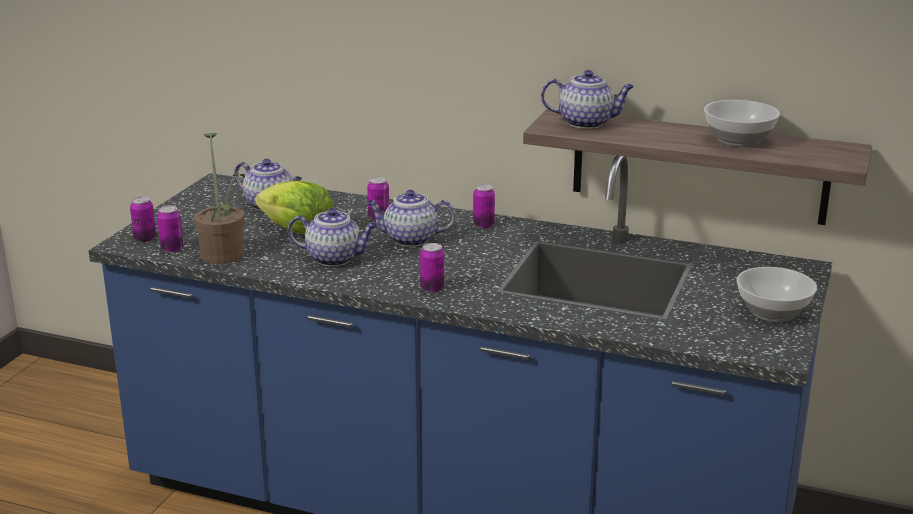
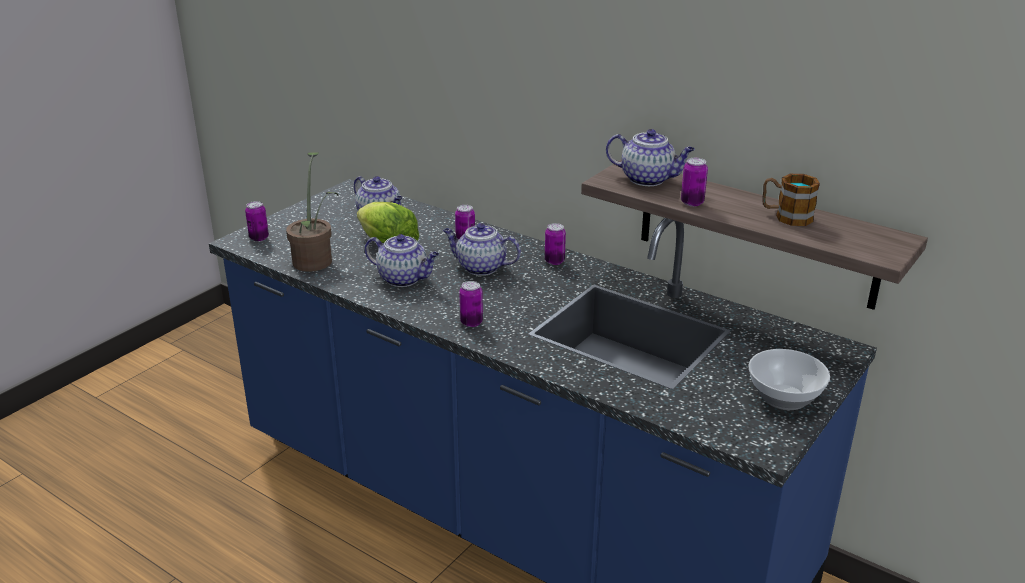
camera: 15 degrees right, 5 degrees up
(172, 248) = (275, 250): can -> can (692, 202)
(737, 141) = (786, 216): bowl -> mug

